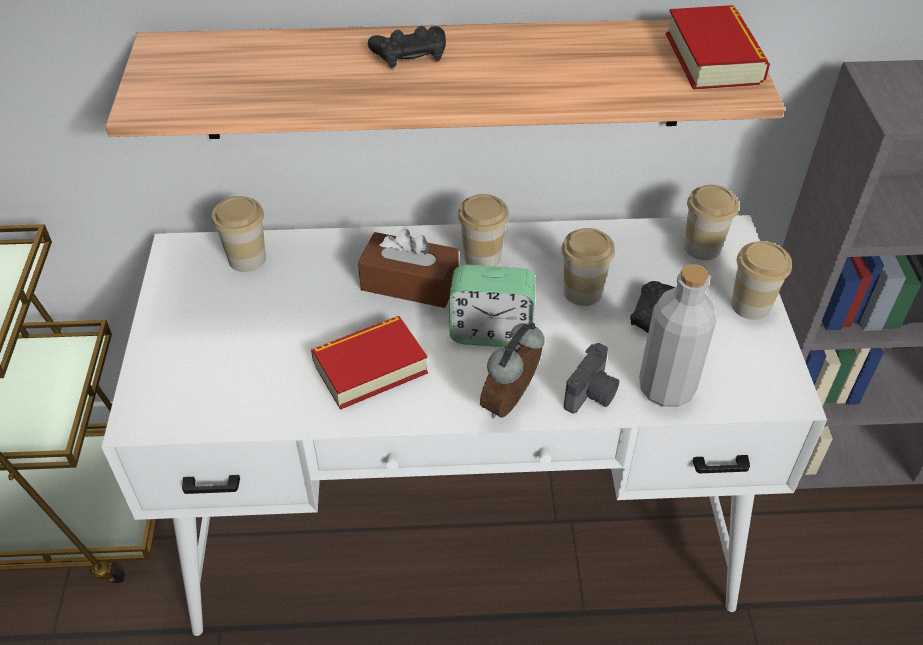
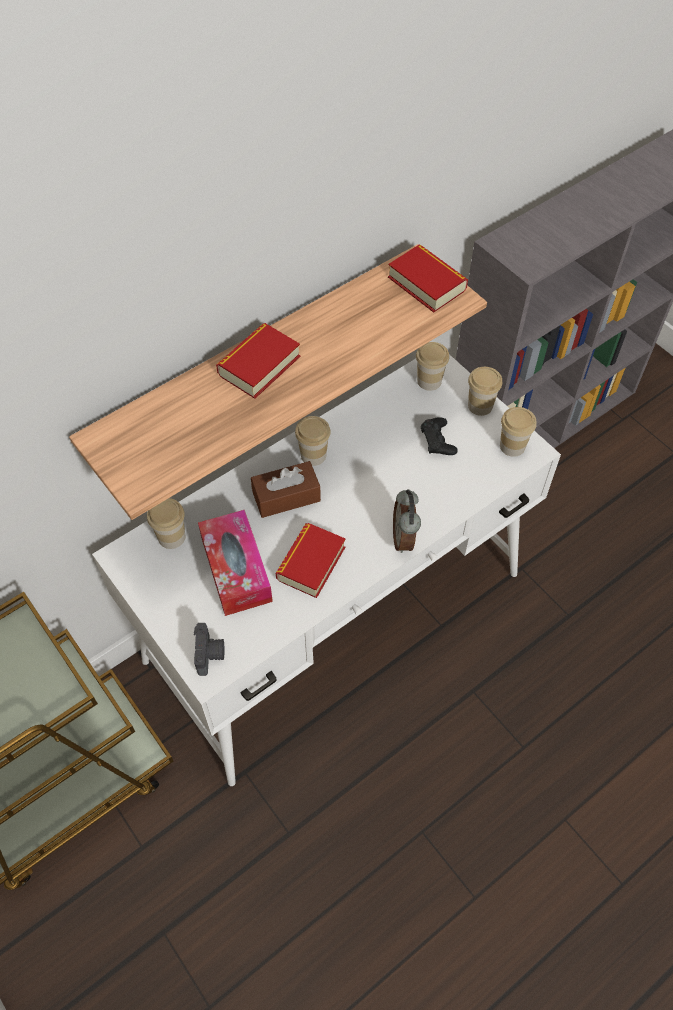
camera: 35 degrees left, 10 degrees up
(281, 327) = (236, 569): none -> tissue box
(410, 54) = (259, 365): black game controller -> book
(491, 332) = (358, 501): alarm clock -> none
(582, 292) = (387, 447): cup -> cup (512, 446)
(592, 394) = (441, 508): camera -> camera (210, 654)
(666, 388) = (474, 481): grey bottle -> none

